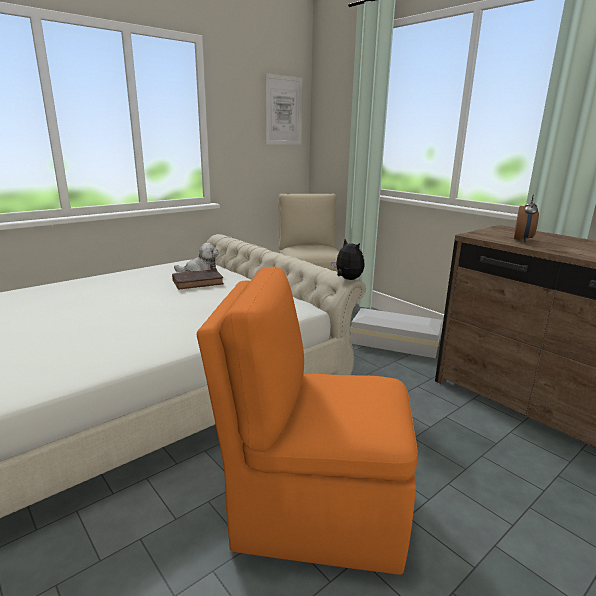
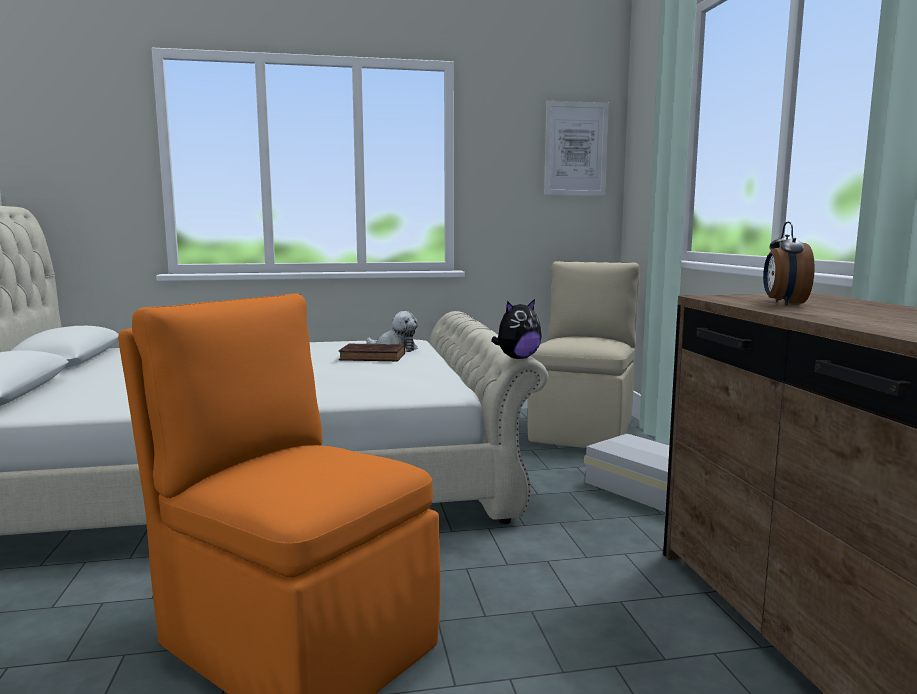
camera: 30 degrees right, 10 degrees down
(347, 279) = (517, 358): plush toy -> plush toy turned 60 degrees clockwise
(523, 240) = (783, 303): alarm clock -> alarm clock turned 135 degrees clockwise

